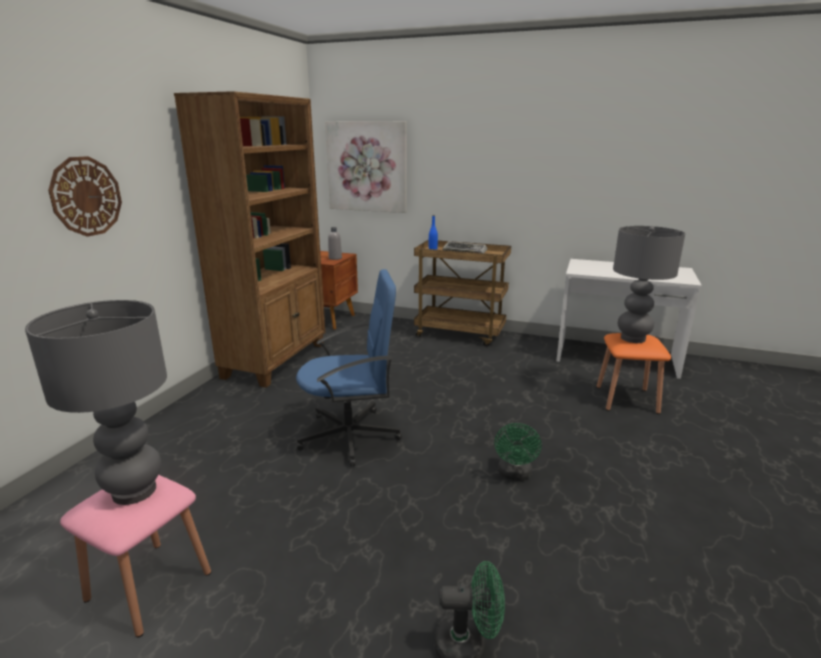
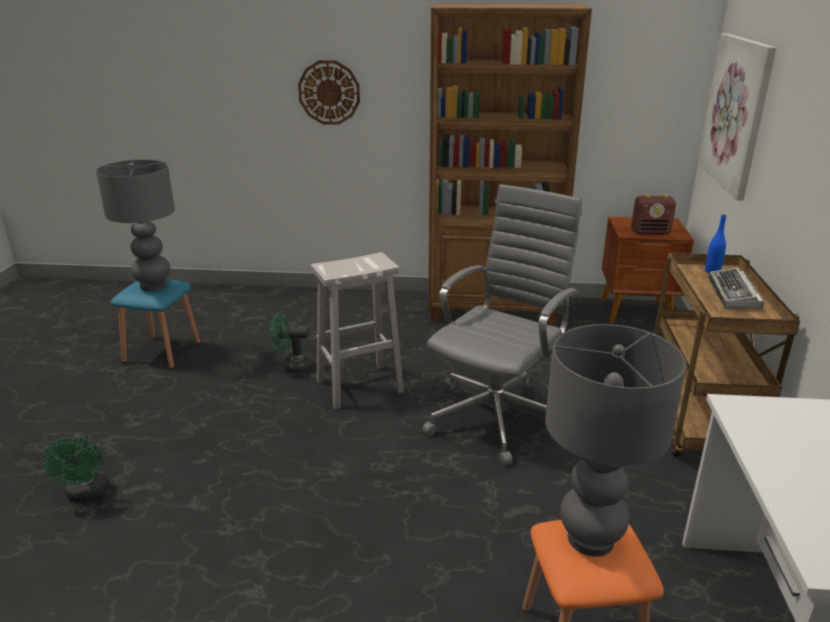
camera: 75 degrees right, 5 degrees up
(149, 586) = (162, 352): pink stool -> blue stool
(335, 258) = (650, 233): grey bottle -> radio
(351, 436) = (358, 387): blue office chair -> white stool
(426, 385) = (497, 416): none -> grey office chair
(514, 475) = (313, 507): green fan -> green fan (292, 367)

